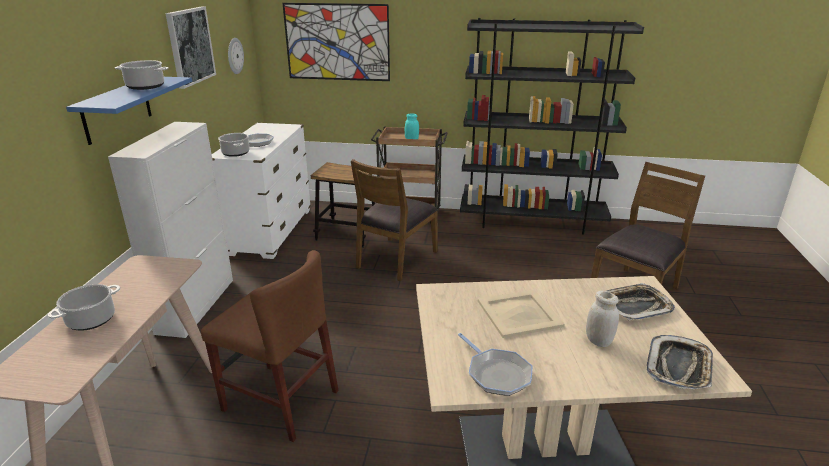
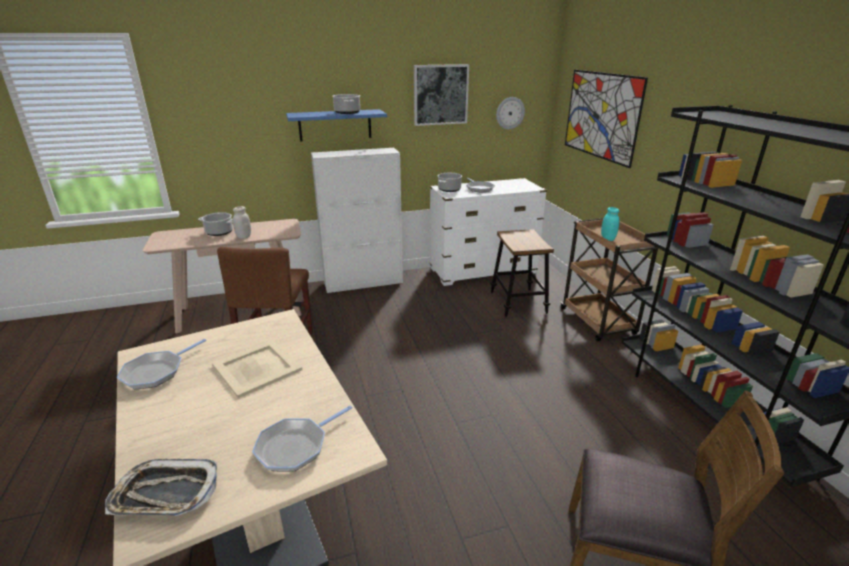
camera: 65 degrees right, 0 degrees up
(395, 259) = (503, 339): brown chair -> none
(598, 341) = (213, 424): white jar -> white jar (244, 237)
(635, 306) = (295, 446): tray -> frying pan

